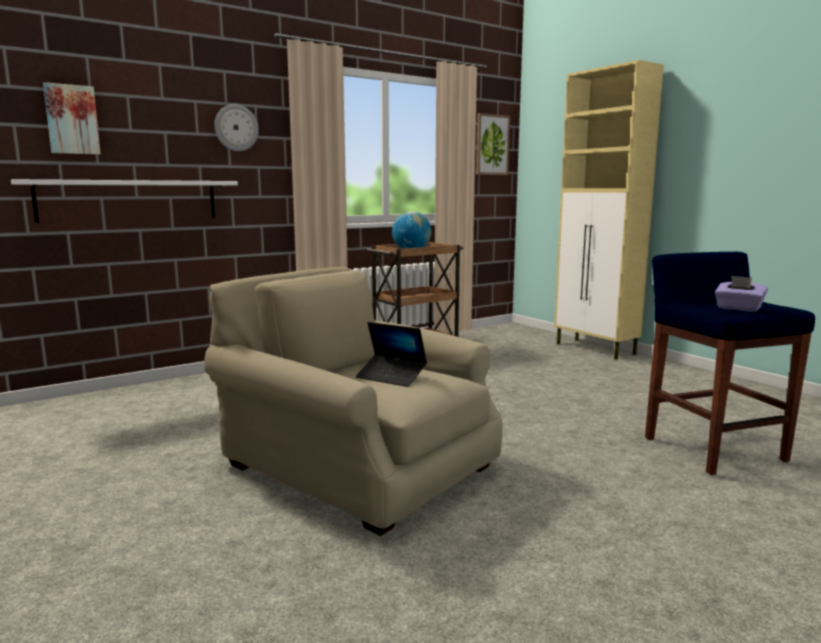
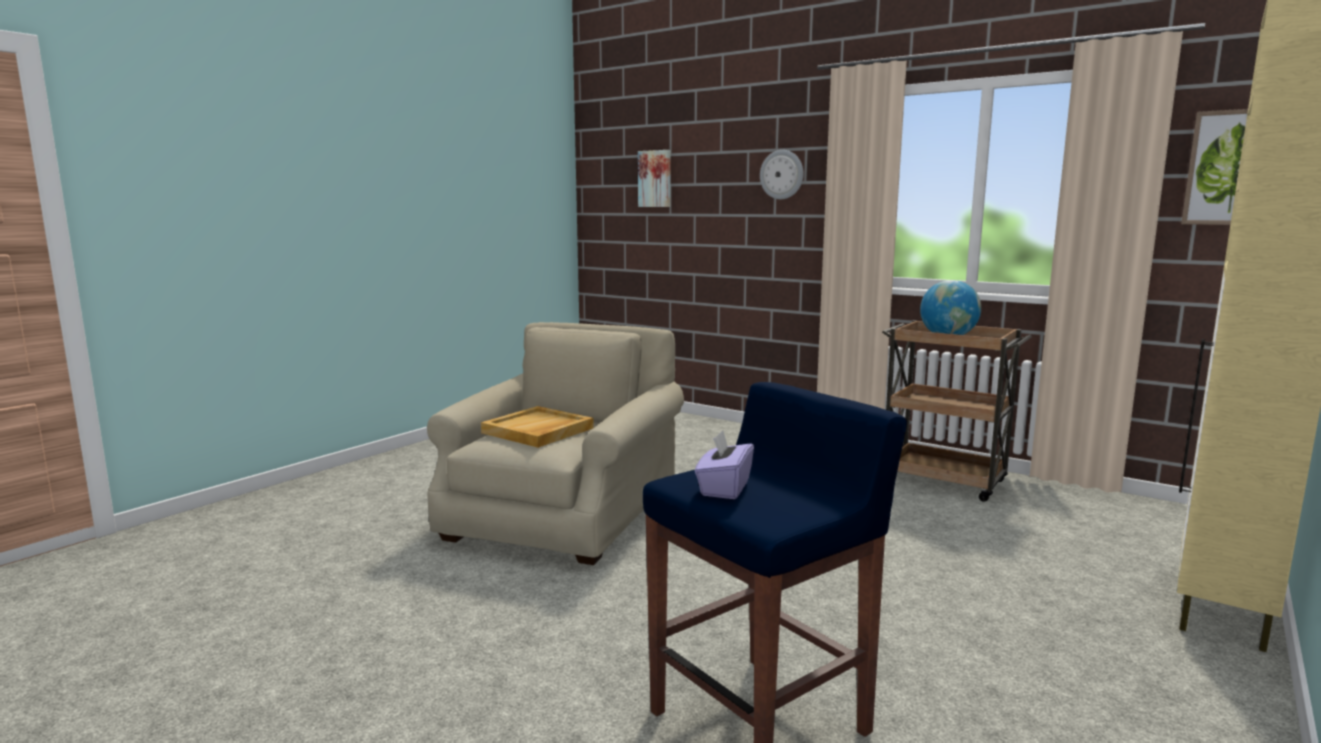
camera: 70 degrees right, 0 degrees up
(129, 200) = (687, 247): white shelf -> none
(391, 377) = (538, 431): laptop -> beige tray

